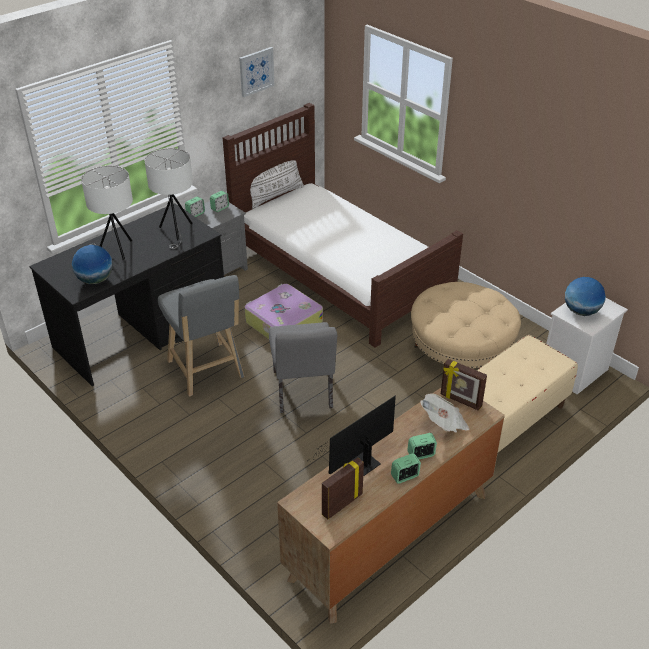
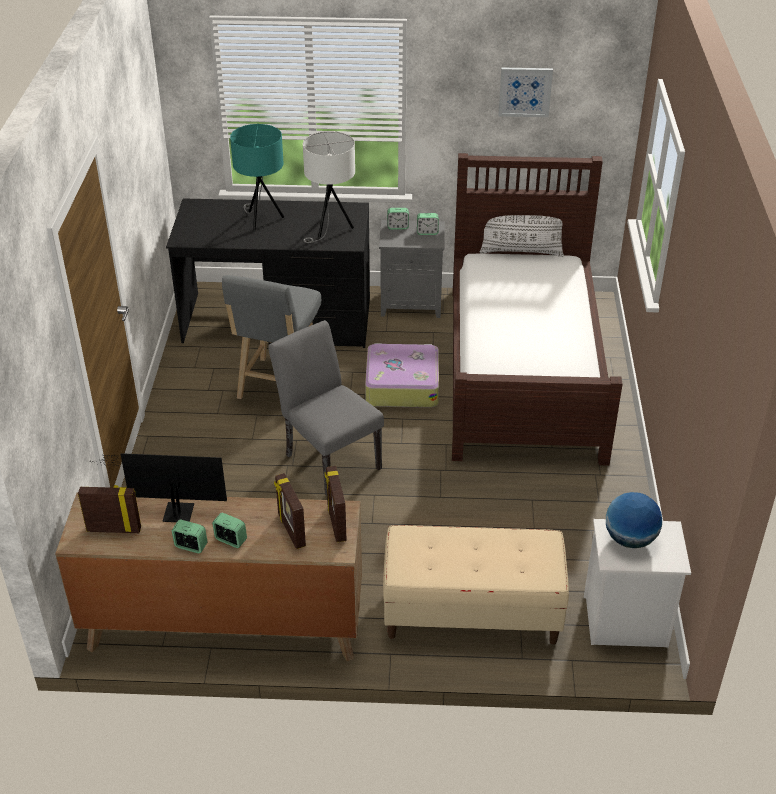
camera: 45 degrees right, 0 degrees up
(95, 280) = (209, 236): globe -> none
(116, 250) = (261, 219): white table lamp -> turquoise table lamp
(303, 393) = (328, 458): grey chair -> grey chair turned 105 degrees clockwise
(444, 423) = (291, 530): newspaper -> picture frame
(461, 349) = (534, 518): beige ottoman -> none

